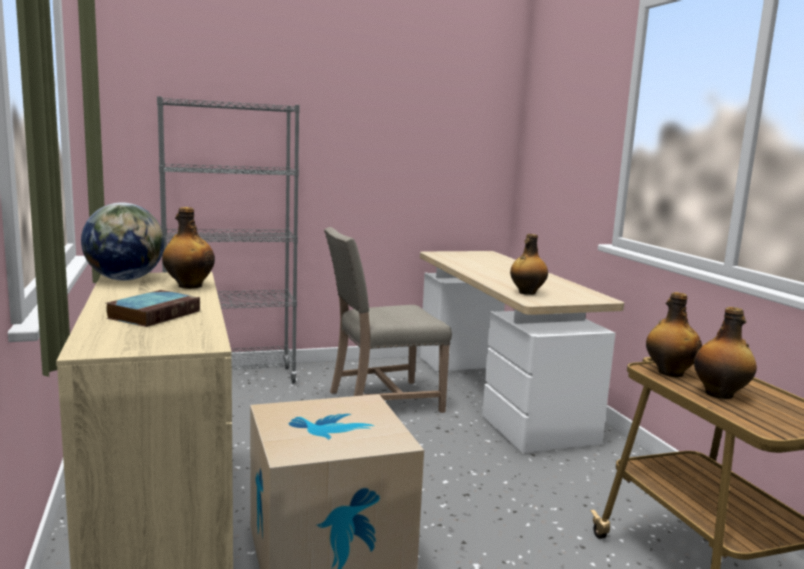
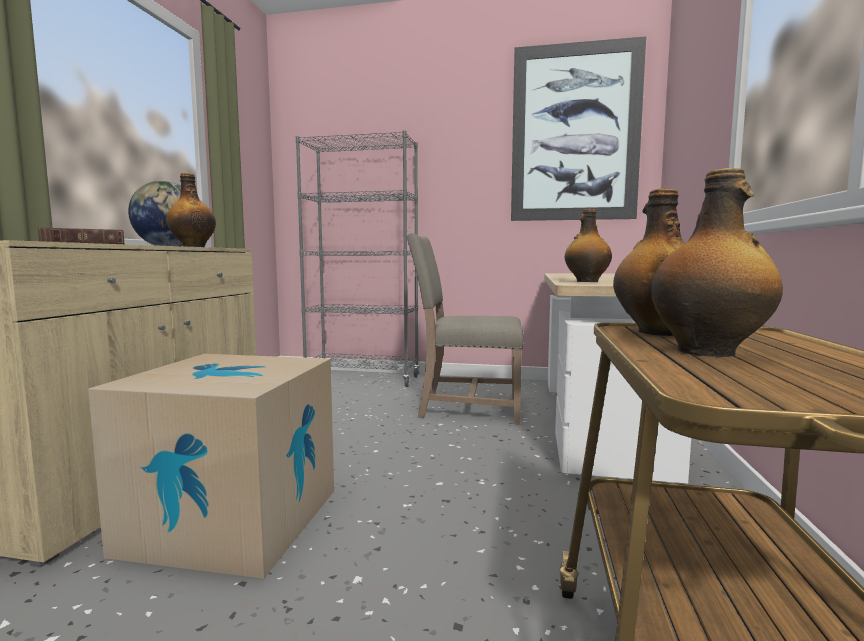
camera: 30 degrees right, 5 degrees down
(448, 112) = (575, 133): none -> picture

